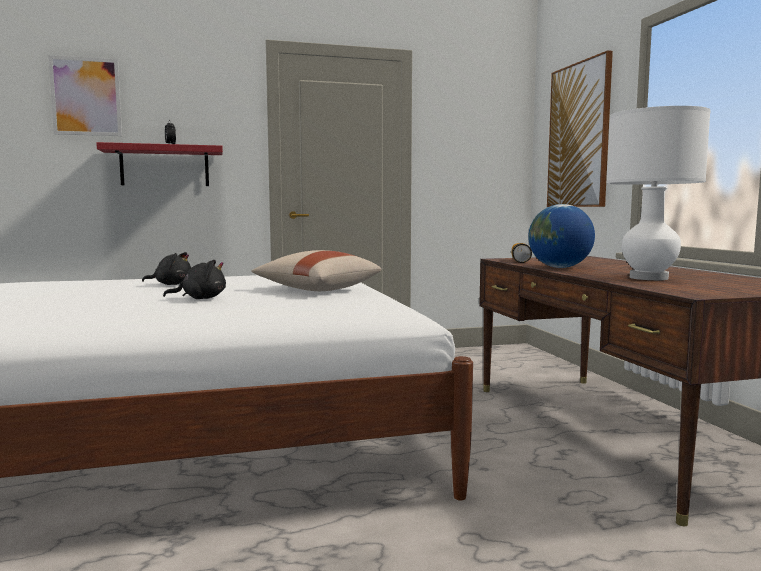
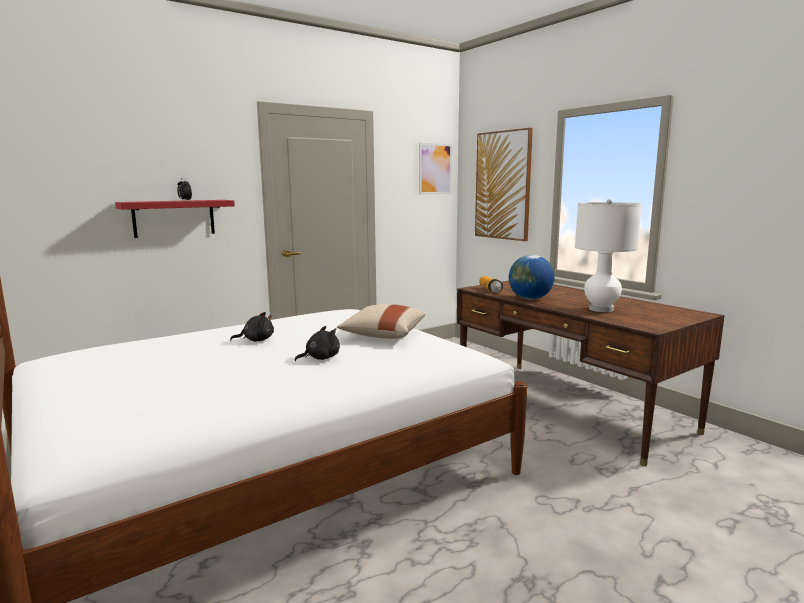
camera: 20 degrees left, 5 degrees up
(86, 96) = (95, 155): picture -> picture (435, 169)

